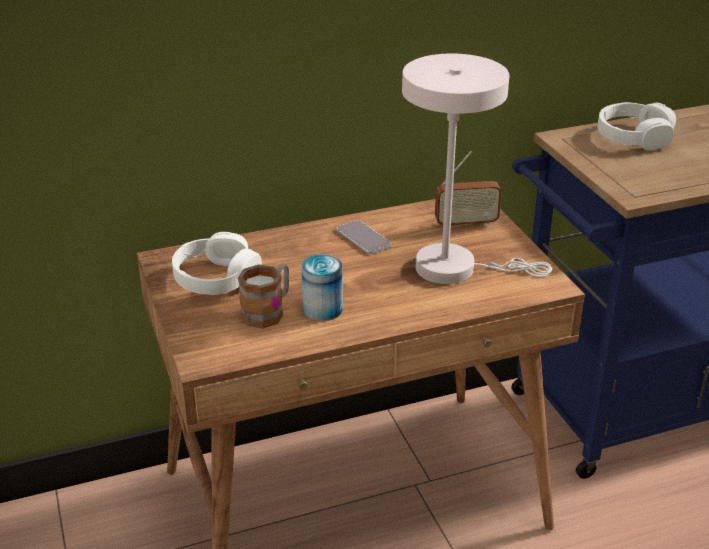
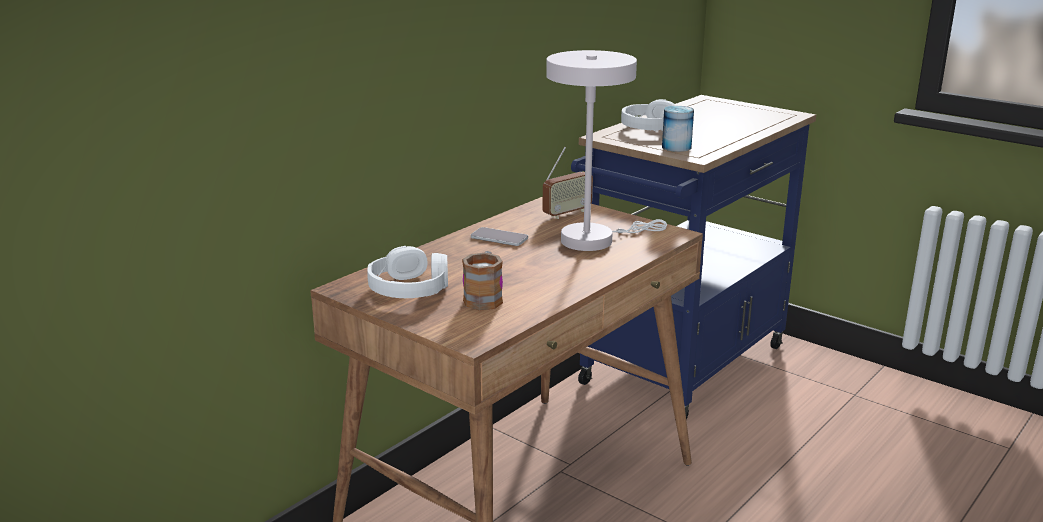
camera: 30 degrees left, 10 degrees down
(322, 309) = (527, 286): can -> can (676, 147)

